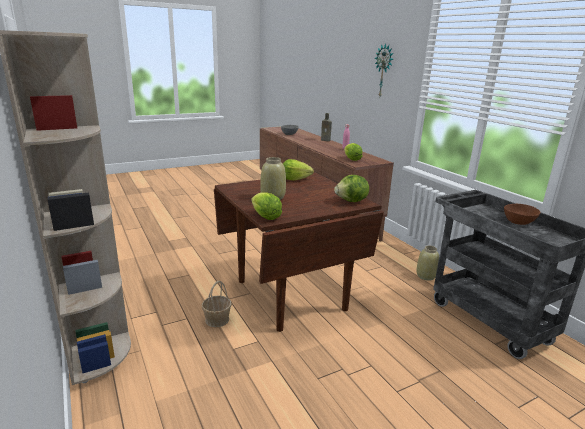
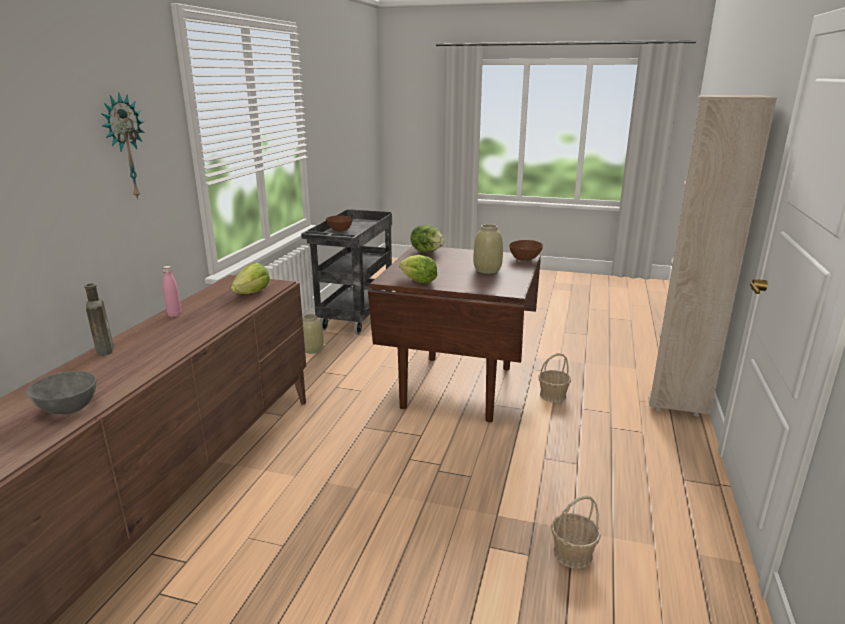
camera: 135 degrees left, 0 degrees up
(151, 246) = (572, 553): none -> basket
(265, 216) = (525, 259): lettuce -> brown bowl

